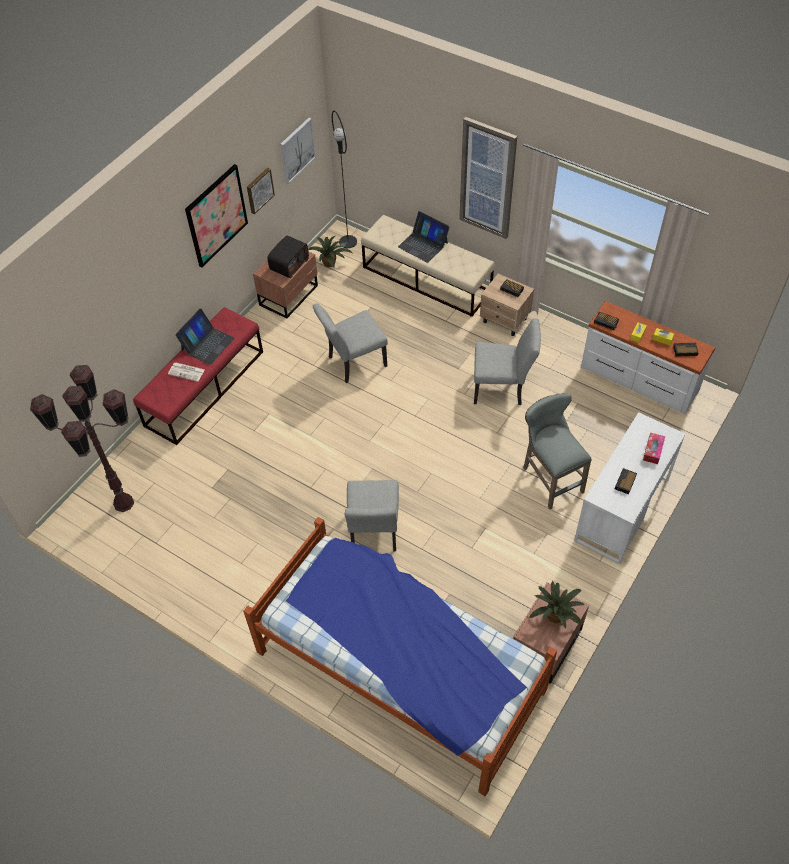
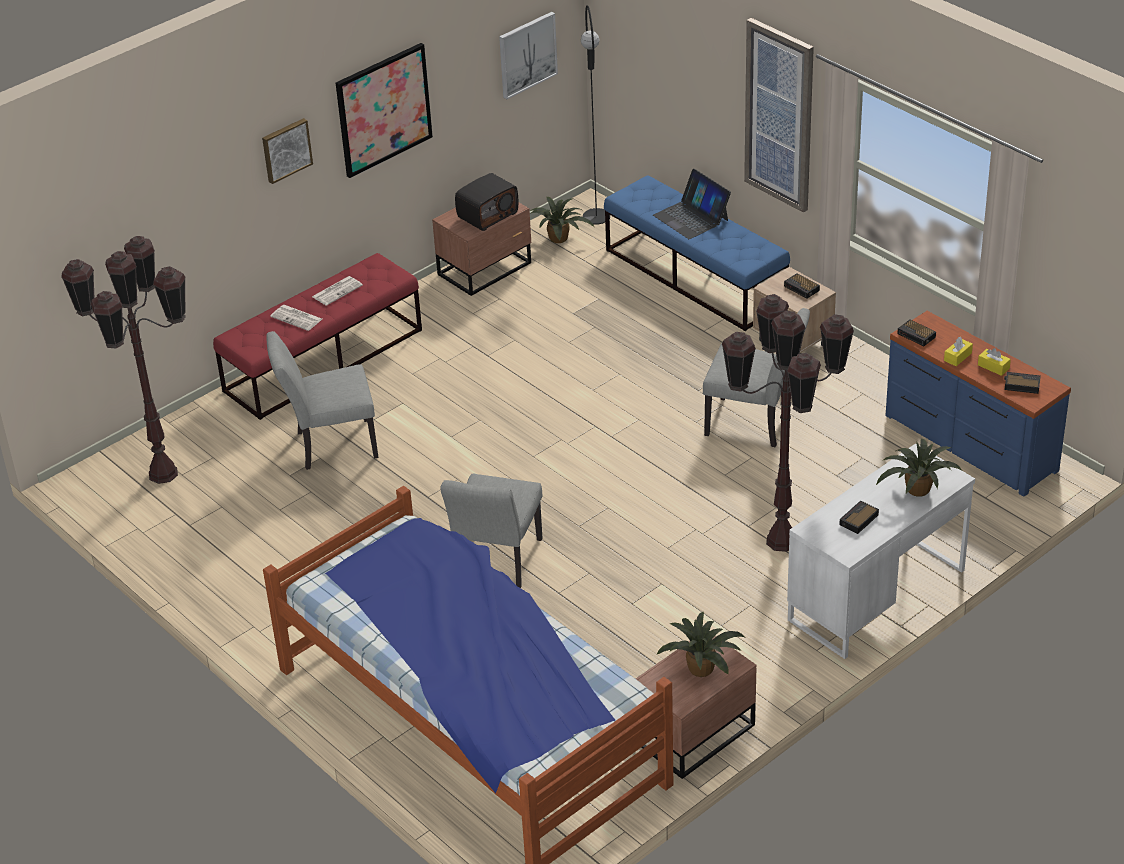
camera: 15 degrees right, 15 degrees down
(207, 344) = (337, 291): laptop -> newspaper
(259, 190) = (457, 94): picture -> picture (286, 149)
(353, 363) = (546, 361): grey chair -> grey chair (329, 445)
(427, 279) = (695, 277): beige bench -> blue bench
(549, 478) = (782, 540): grey stool -> brown floor lamp
(638, 380) = (969, 444): white dresser -> blue dresser
(653, 451) = (916, 490): tissue box -> potted plant

